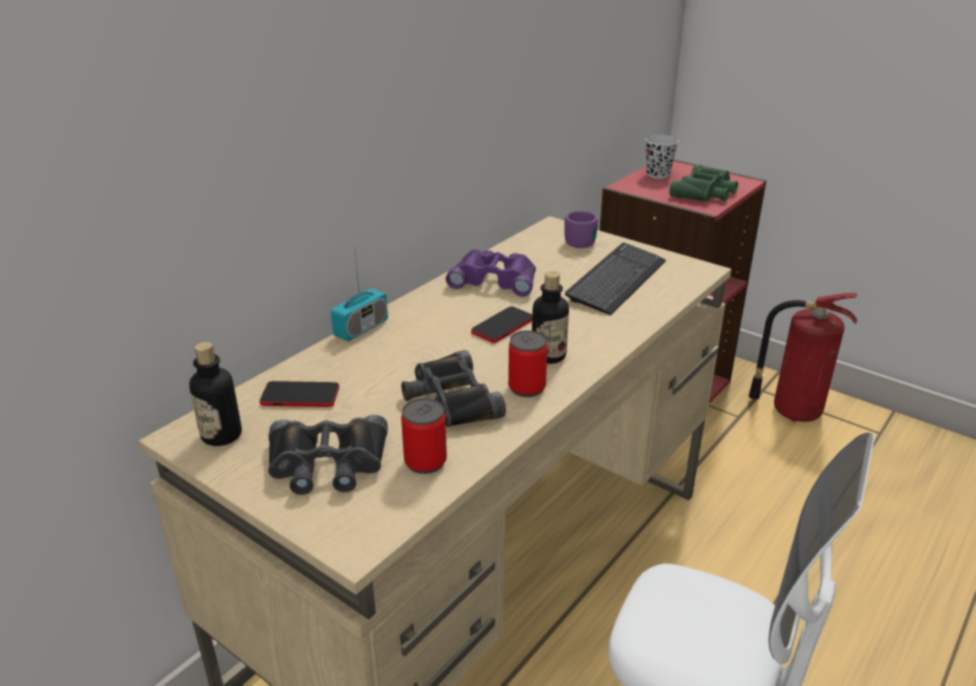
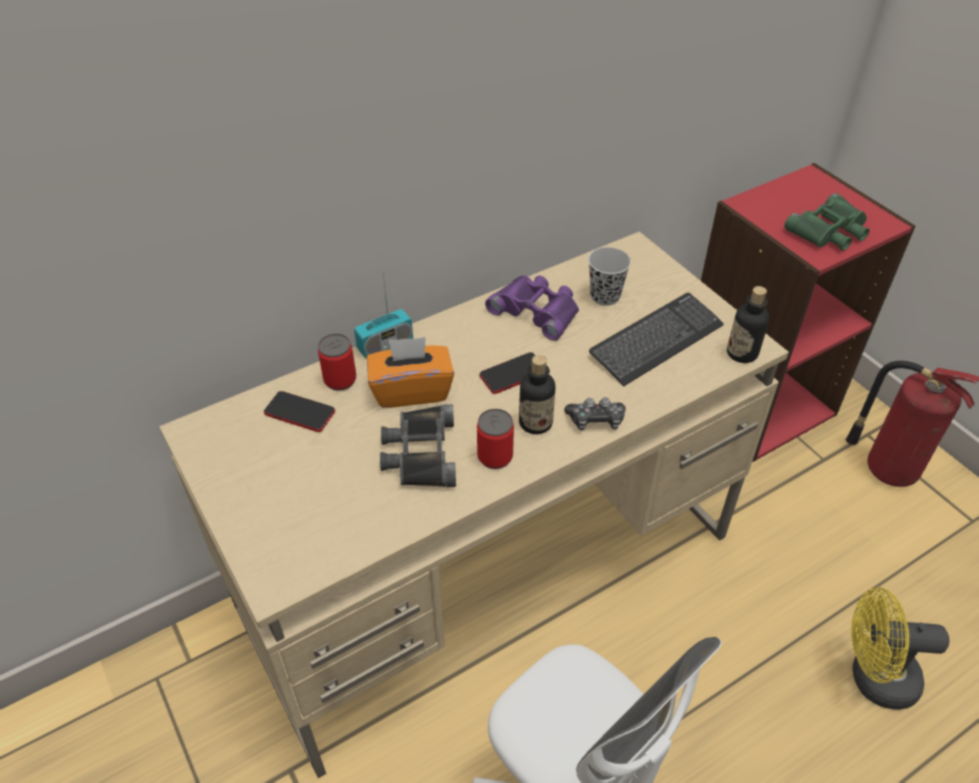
camera: 20 degrees right, 15 degrees up
(221, 435) = (221, 439): bottle -> bottle (742, 353)
(327, 464) = (289, 495): black binoculars -> none
(410, 356) = (411, 390): none -> orange tissue box
(425, 461) = (367, 516): can -> can (340, 380)
(582, 239) = (653, 274): purple mug -> none
(603, 343) = (596, 420): none -> game controller
(658, 174) = (792, 192): black cup -> black cup (605, 296)
(879, 575) = (873, 678): none -> yellow fan

